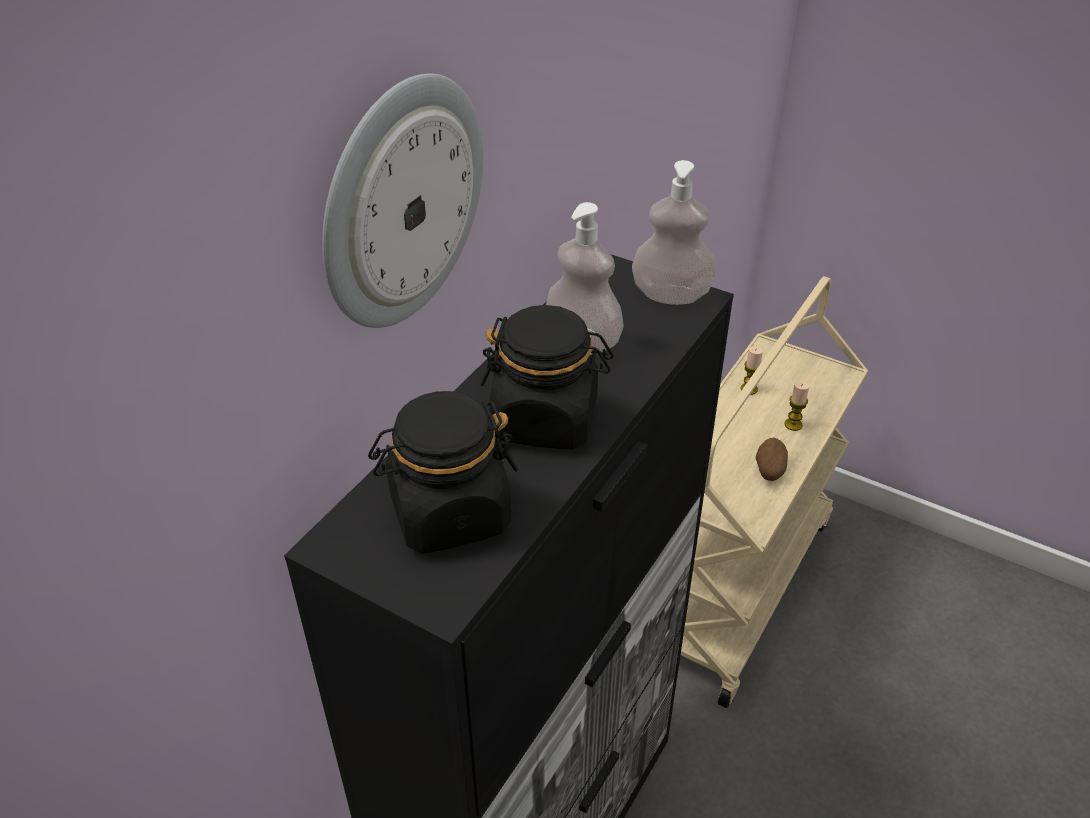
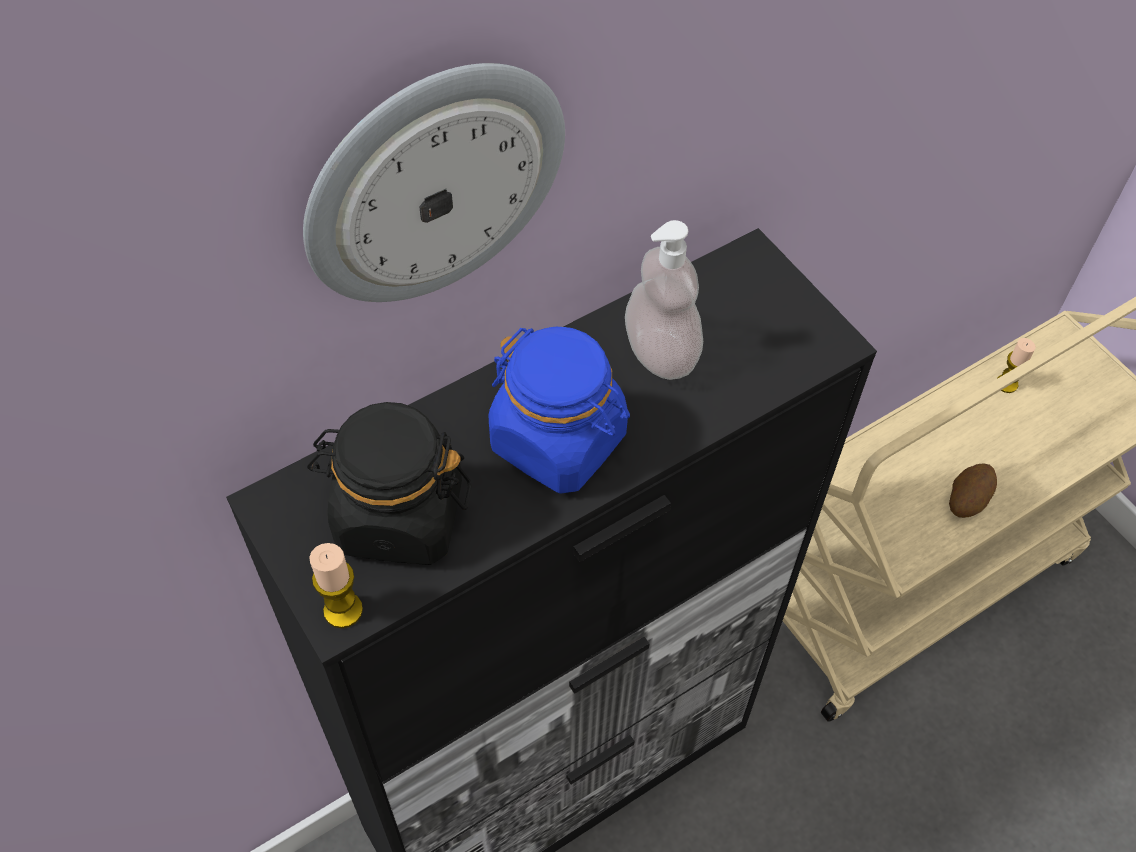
camera: 25 degrees right, 15 degrees up
(546, 419) = (559, 441): black jar -> blue jar
(671, 295) = (800, 325): soap dispenser -> none
(793, 424) = (1033, 453): candle -> candle (343, 610)

